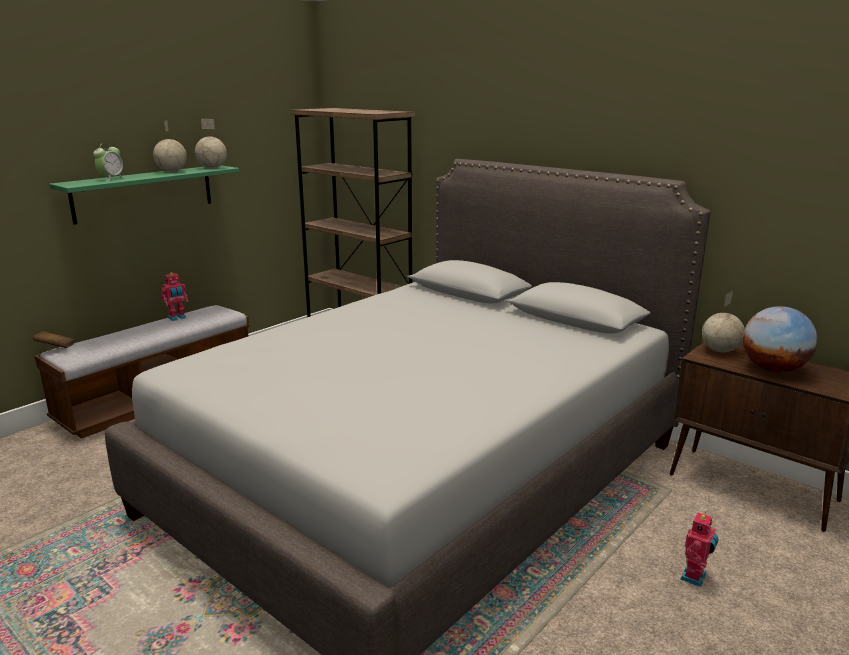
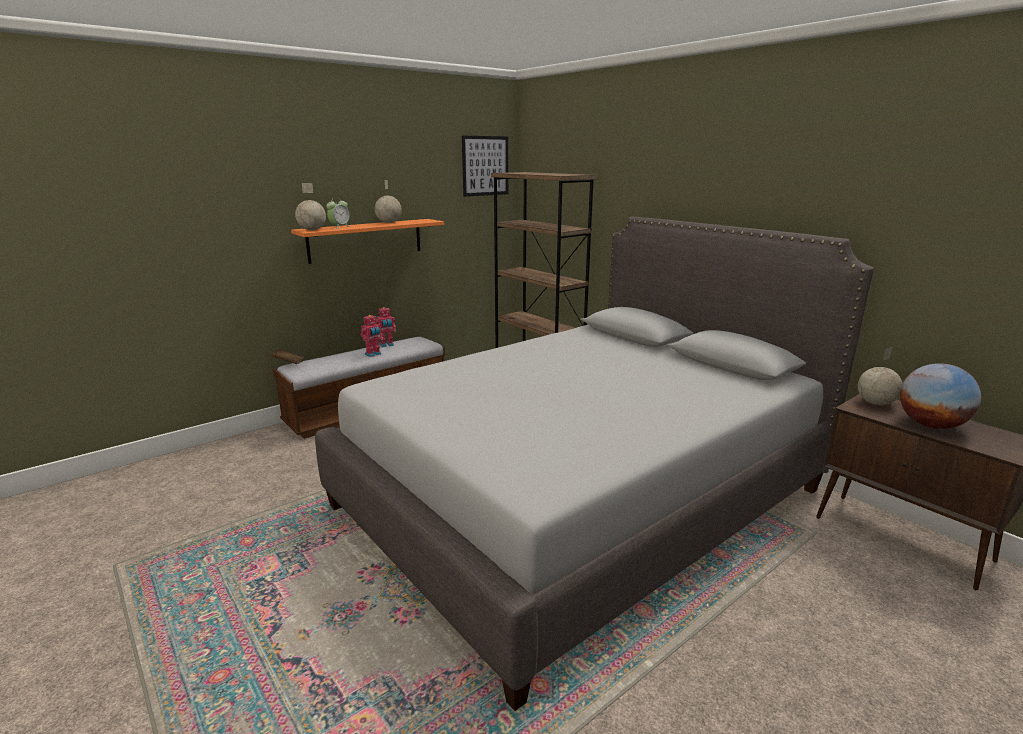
camera: 10 degrees right, 0 degrees up
(144, 193) = (366, 240): green shelf -> orange shelf
(212, 168) = (422, 220): globe -> globe (312, 230)
(283, 101) = (485, 166): none -> picture
(695, 577) = (834, 619): toy robot -> toy robot (373, 354)

